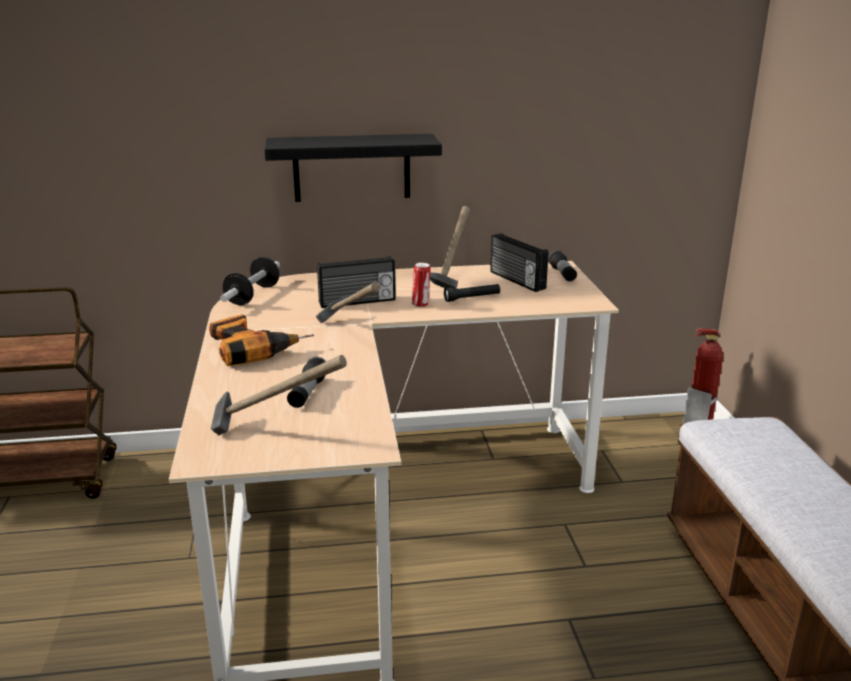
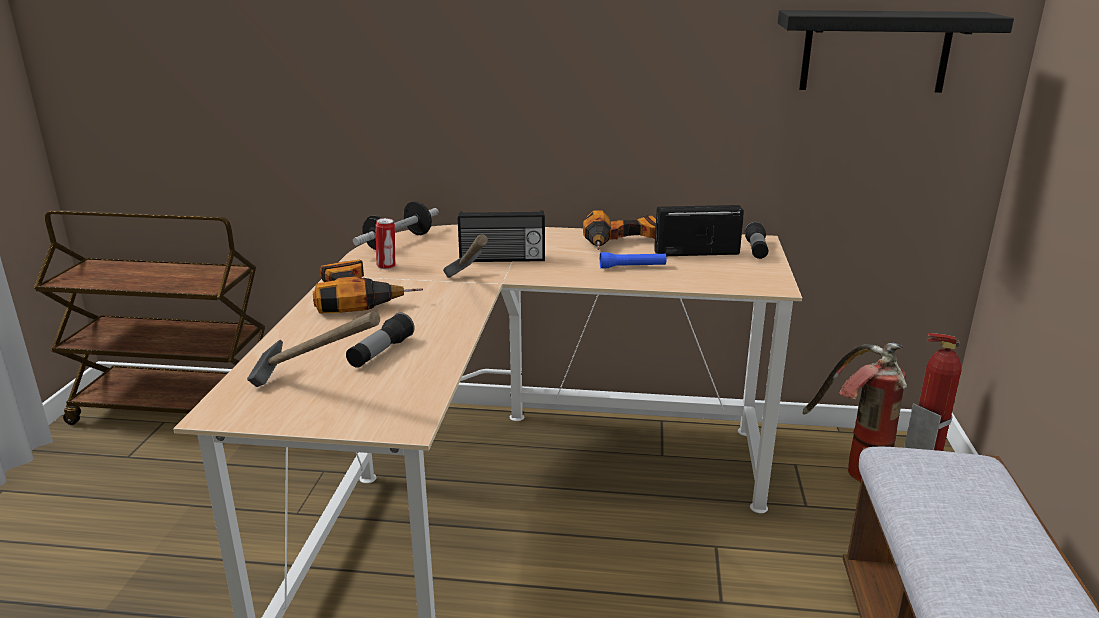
camera: 15 degrees right, 0 degrees up
(351, 167) = (523, 110): black shelf -> black shelf (875, 51)
(421, 305) = (569, 269): can -> can (387, 266)
(451, 278) = (622, 243): hammer -> power drill
(472, 298) = (632, 267): black flashlight -> blue flashlight
(516, 280) = (696, 252): radio -> radio turned 105 degrees clockwise
(645, 446) = (850, 467): none -> fire extinguisher

